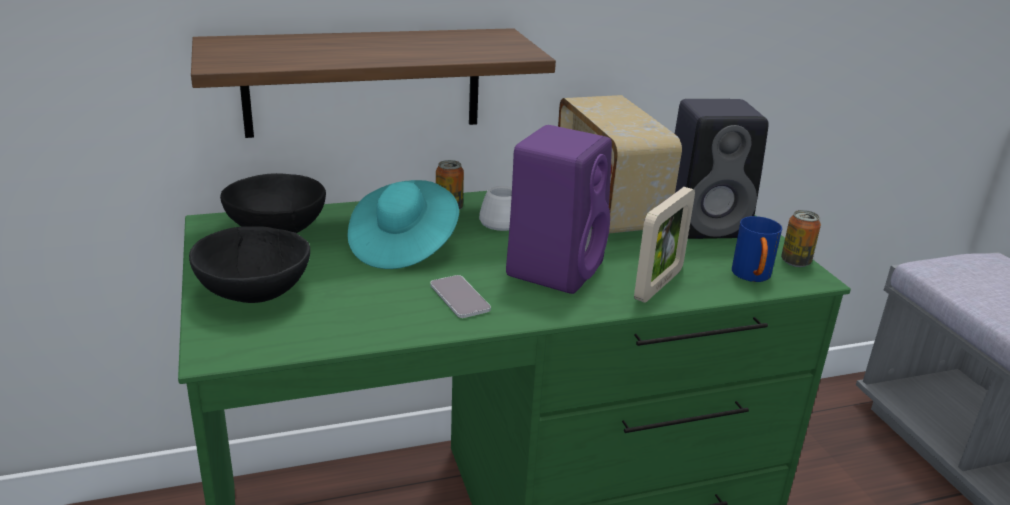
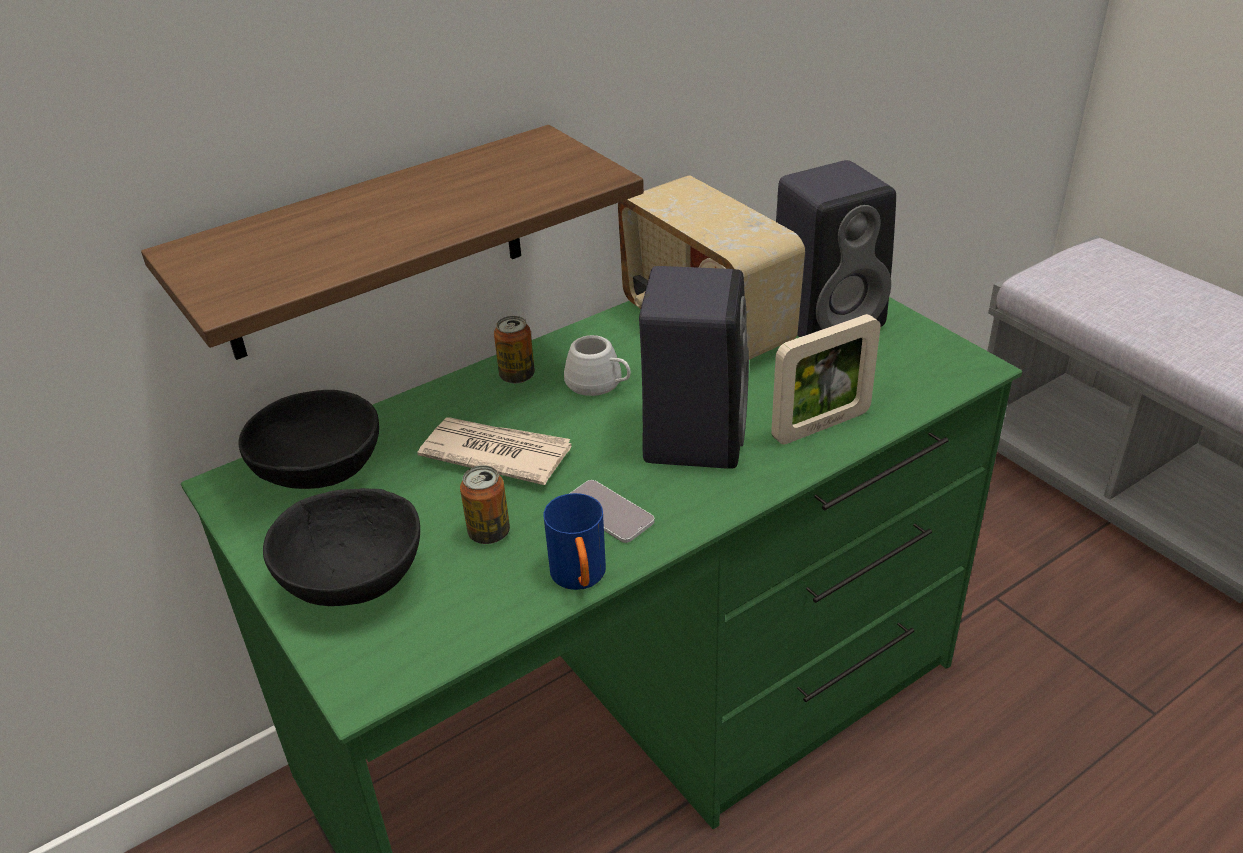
camera: 15 degrees left, 10 degrees up
(403, 246) = (495, 453): turquoise hat -> newspaper
(555, 268) = (693, 434): purple speaker -> black speaker
(658, 285) = (821, 426): picture frame -> picture frame turned 45 degrees clockwise
(752, 277) = (915, 384): blue mug -> blue mug (580, 579)
(795, 262) = (949, 348): can -> can (489, 533)

